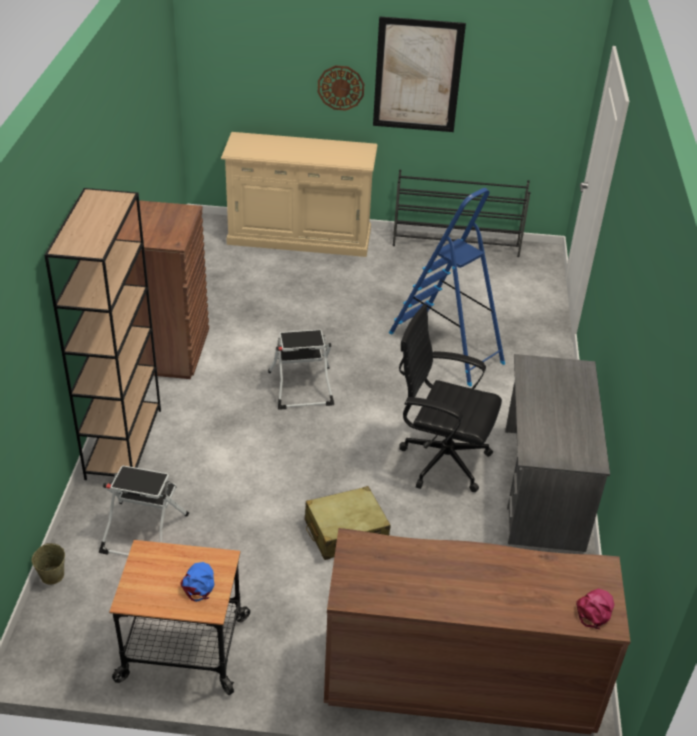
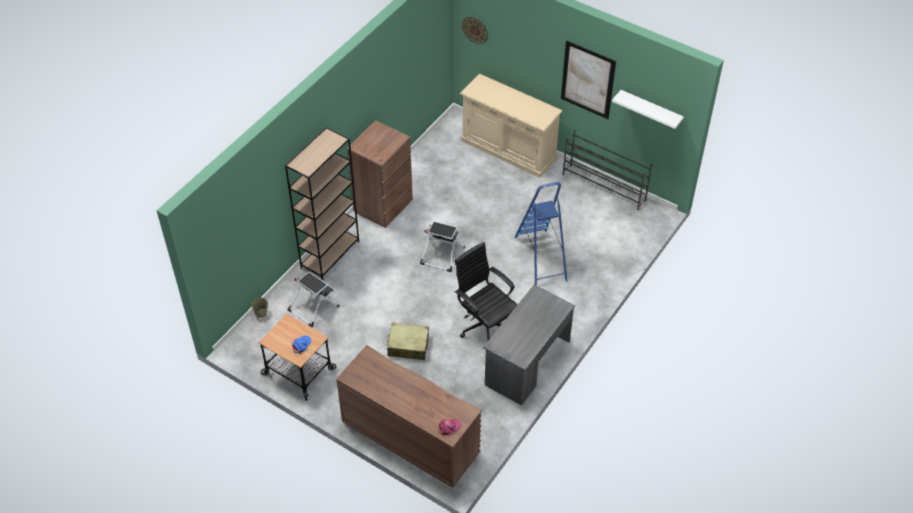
camera: 30 degrees right, 10 degrees up
(341, 87) = (543, 71): wall clock -> wall clock (475, 30)
(524, 89) = (650, 109): none -> white shelf

